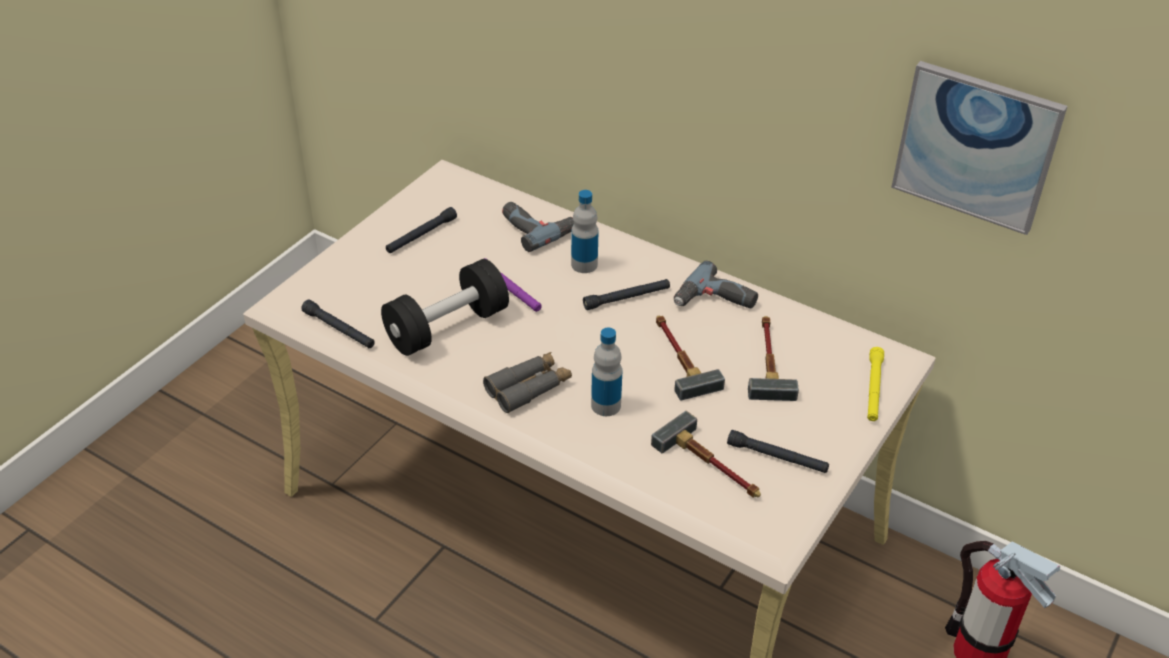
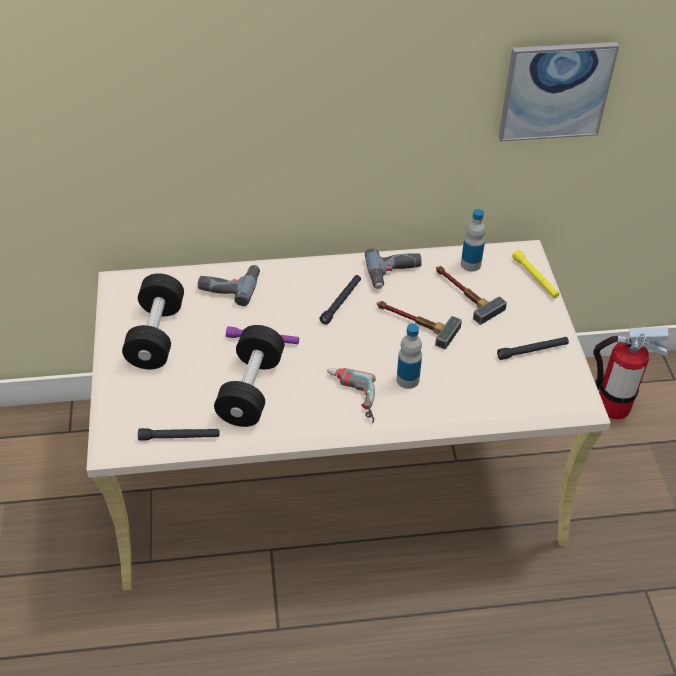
camera: 40 degrees left, 5 degrees up
(421, 236) = (156, 336): black flashlight -> black dumbbell
(528, 388) = (350, 398): grey binoculars -> power drill
(584, 264) = (289, 294): bottle -> bottle (470, 264)
(712, 466) = (506, 379): hammer -> none

